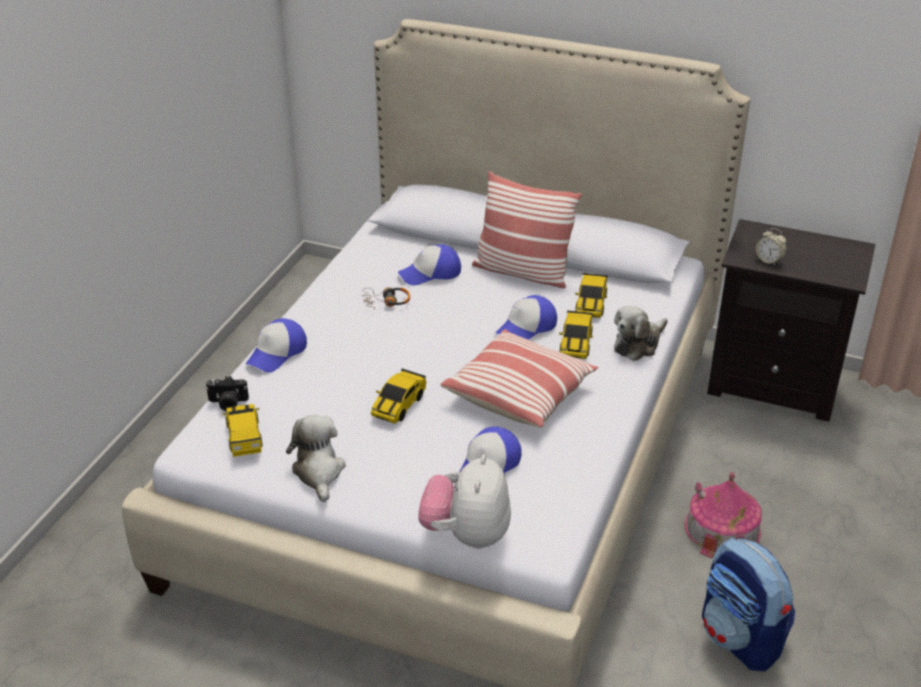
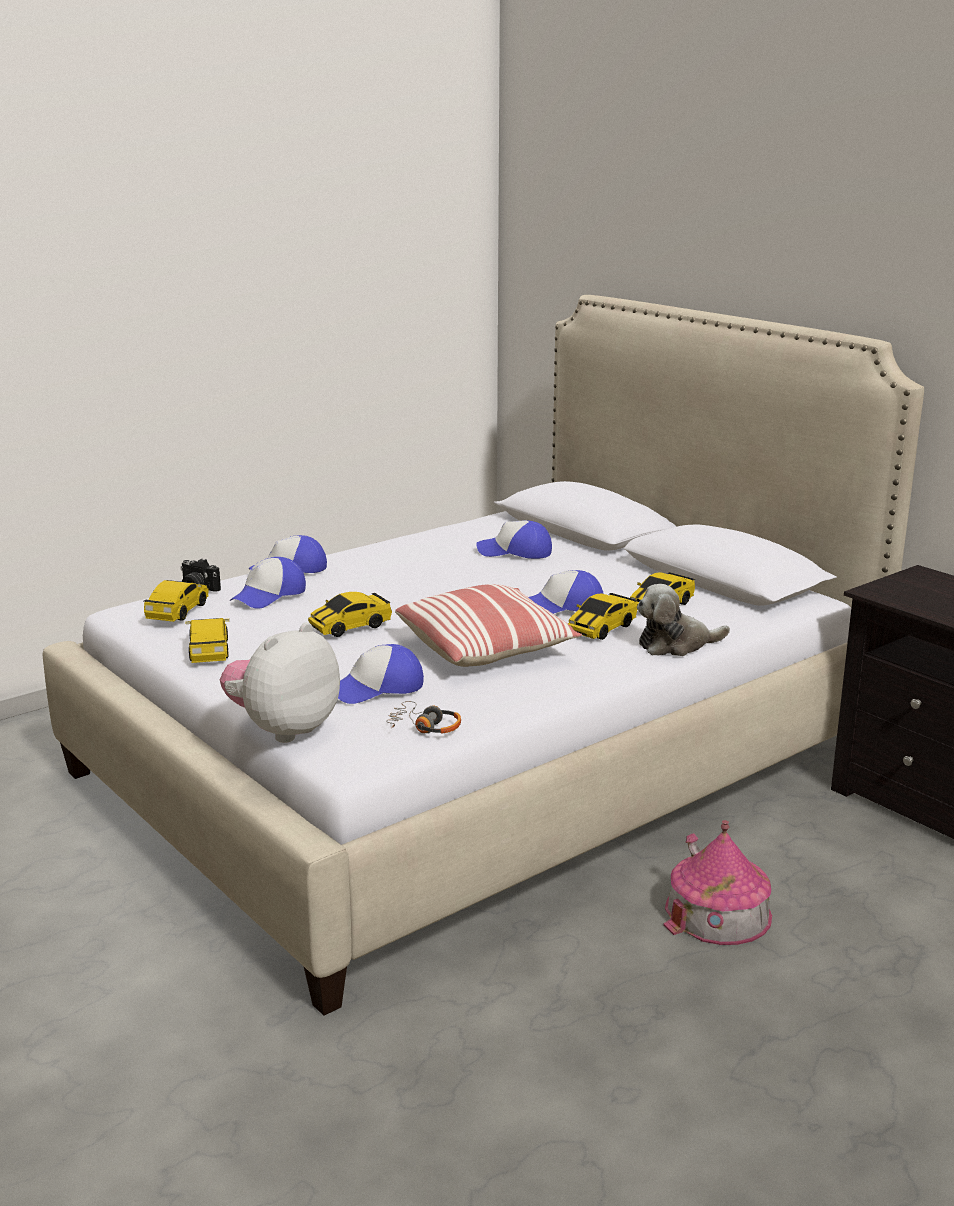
camera: 30 degrees right, 15 degrees down
(300, 391) = (269, 595): none -> cap
(318, 472) = (209, 651): plush toy -> toy car
(386, 302) = (441, 561): headphones -> headphones (424, 727)
(522, 271) = (615, 569): pillow -> none
(741, 639) = (628, 1022): backpack -> none
(769, 260) = (911, 600): alarm clock -> none

